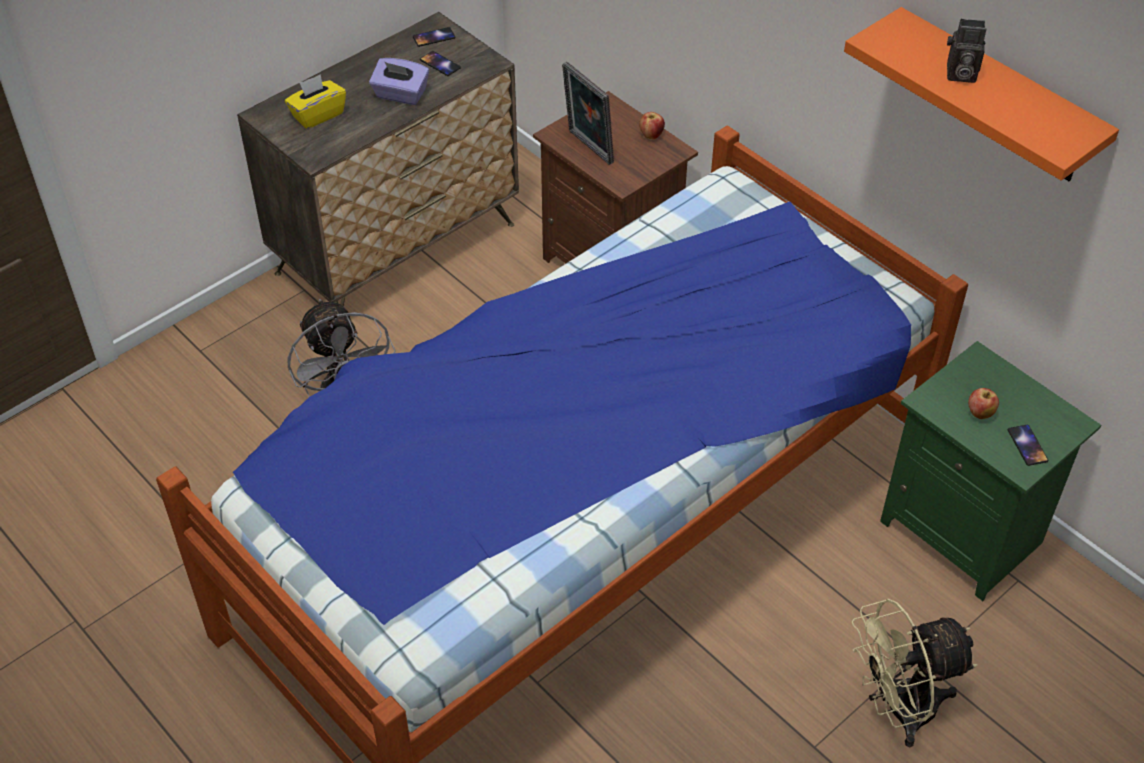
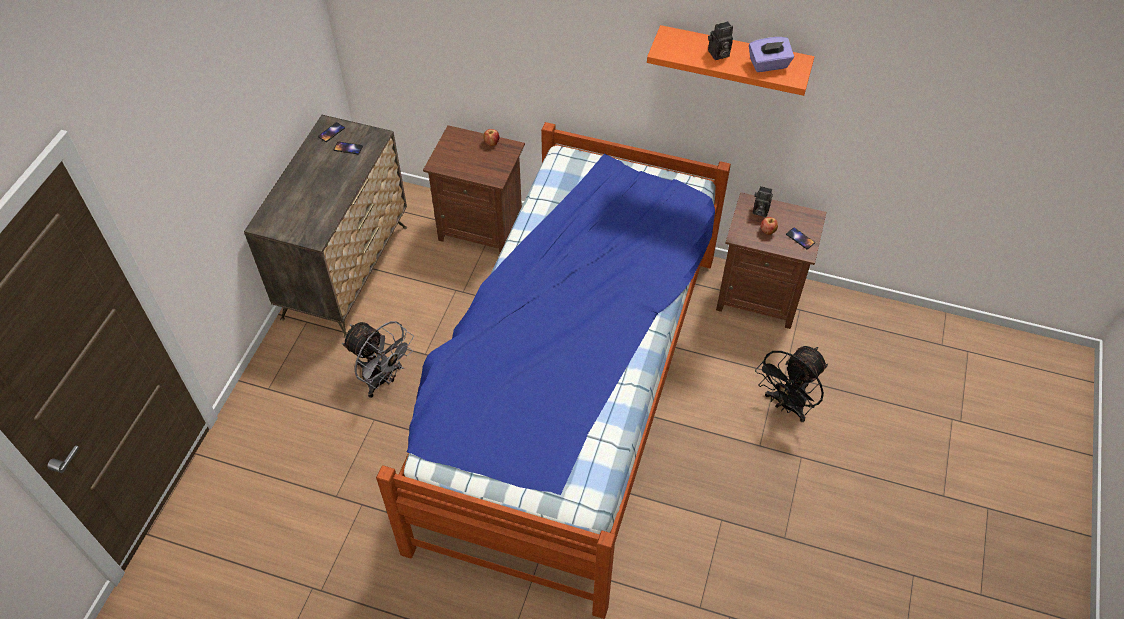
camera: 30 degrees left, 5 degrees up
(317, 115) = (296, 211): yellow tissue box -> none
(400, 95) = (338, 177): purple tissue box -> purple tissue box (768, 64)
(587, 148) = (461, 165): picture frame -> none
(898, 709) = (786, 405): beige fan -> black fan
(963, 531) = (759, 296): green nightstand -> brown nightstand
(988, 379) = (759, 211): none -> camera

